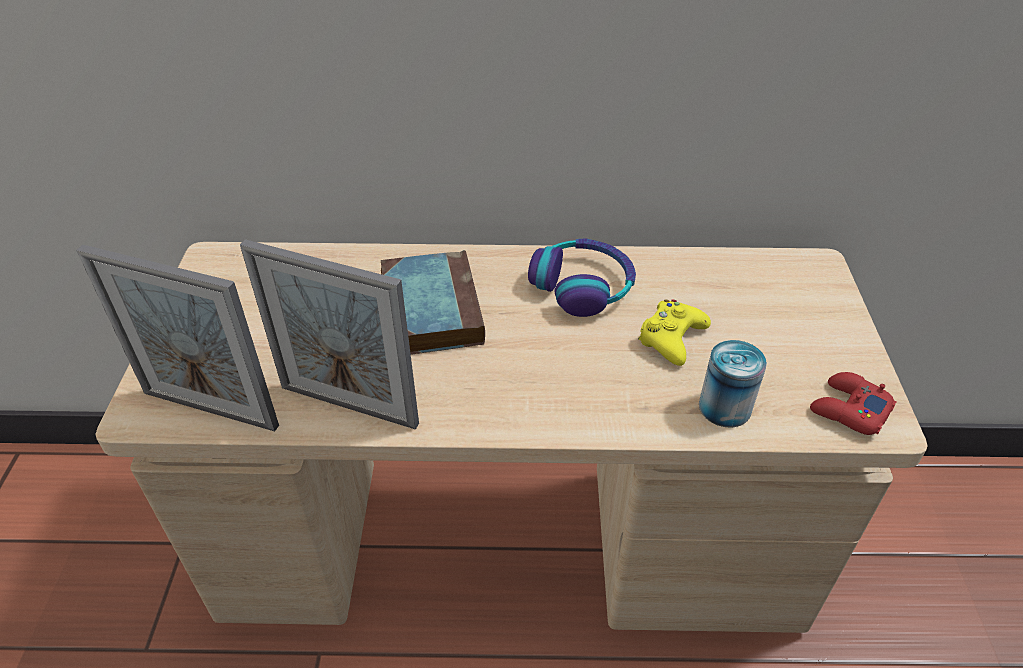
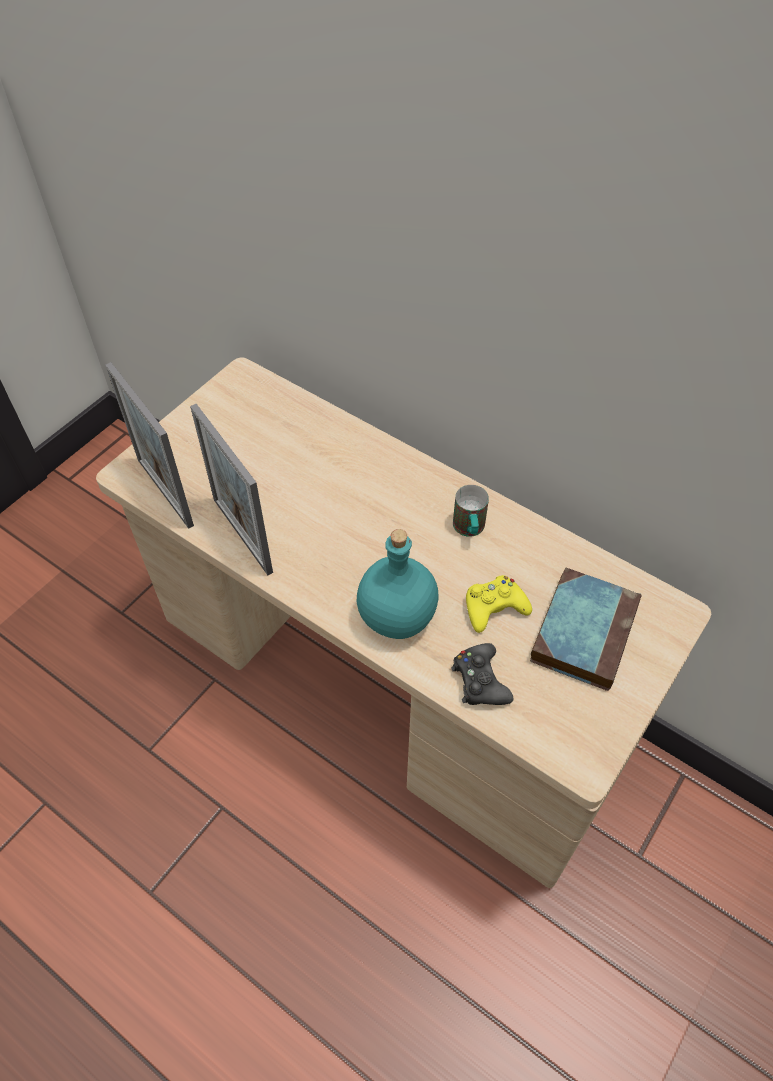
camera: 35 degrees right, 10 degrees up
(430, 308) = (348, 490): book -> book (583, 630)
(582, 286) = (469, 530): headphones -> mug
(591, 393) = (398, 616): none -> turquoise bottle
(724, 407) = (480, 681): can -> black game controller
(848, 410) = (569, 738): red game controller -> none

